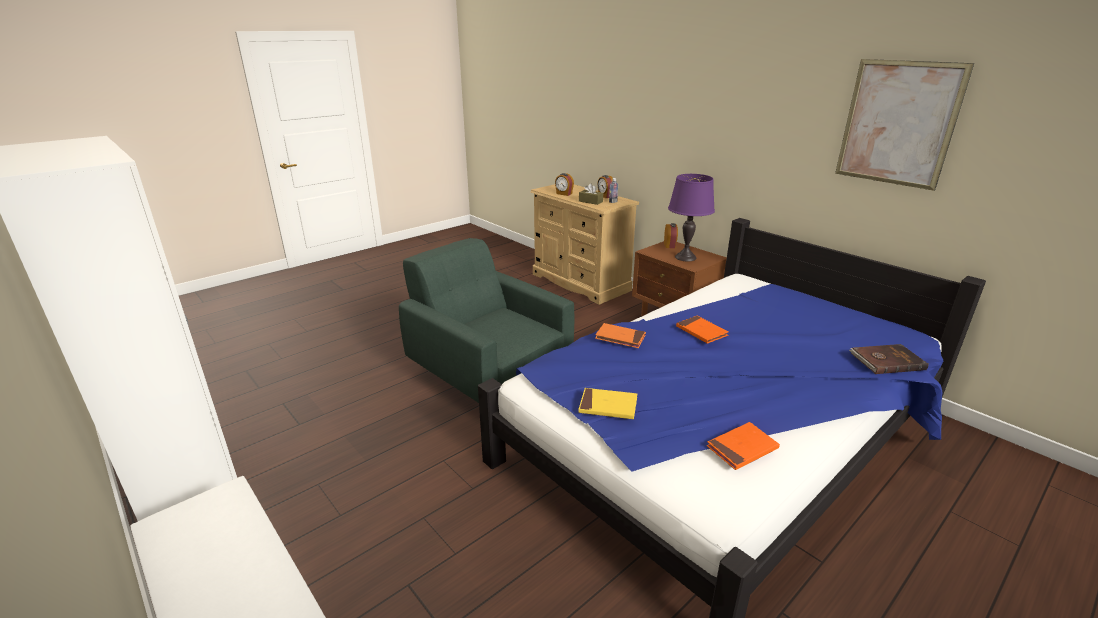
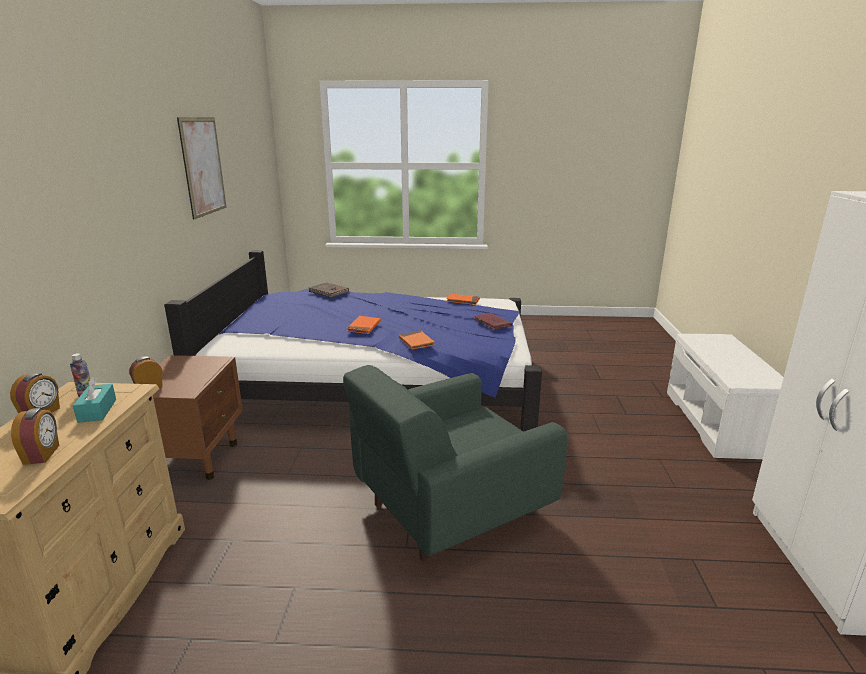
camera: 135 degrees left, 5 degrees down
(489, 373) = (448, 508): green armchair -> green armchair turned 60 degrees clockwise
(590, 201) = (97, 410): brown tissue box -> turquoise tissue box
(608, 406) = (492, 323): yellow book -> red book
(685, 257) = (191, 370): purple table lamp -> none

